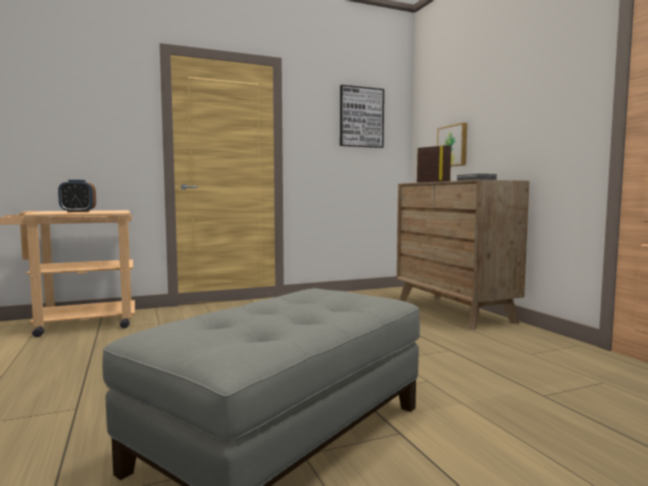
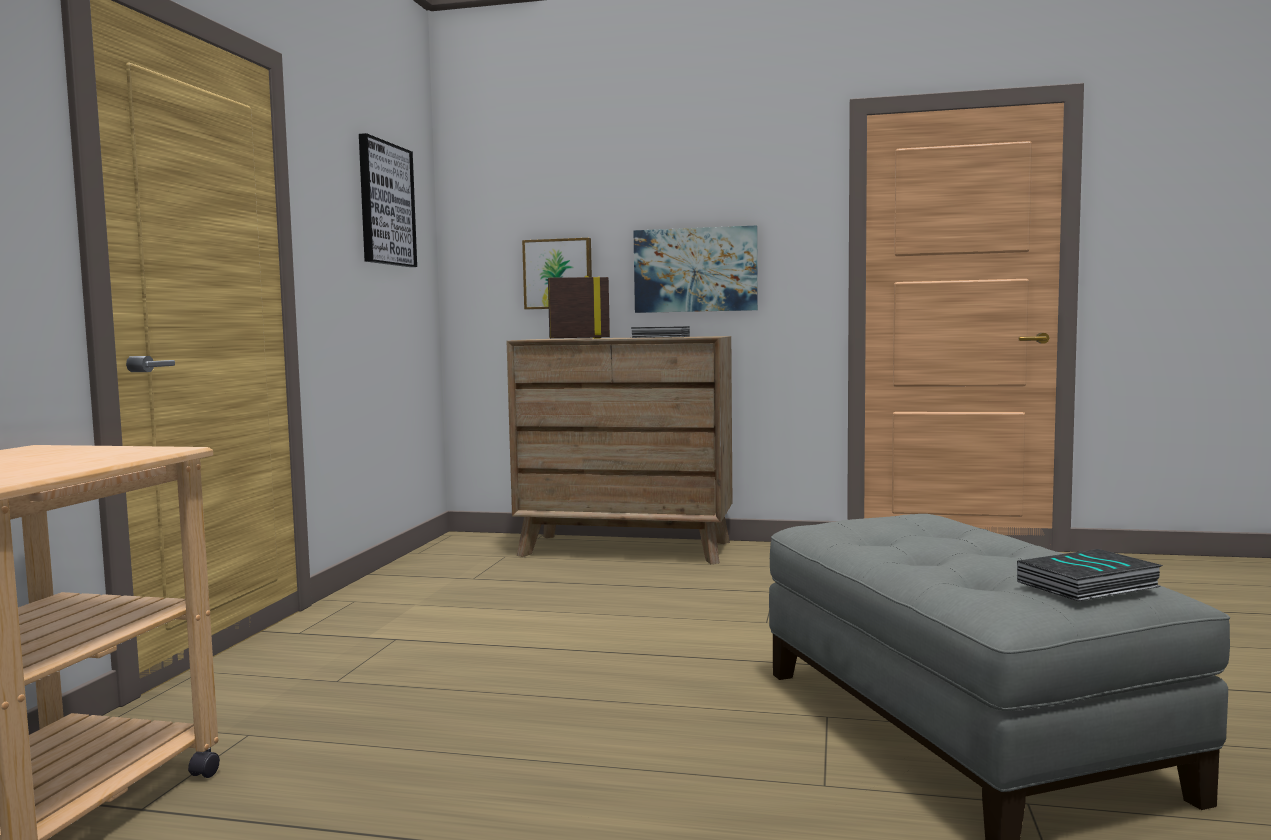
camera: 55 degrees left, 0 degrees up
(78, 212) = (80, 464): alarm clock -> none
(201, 337) = (1088, 585): none -> book
(515, 136) = (695, 270): none -> picture

